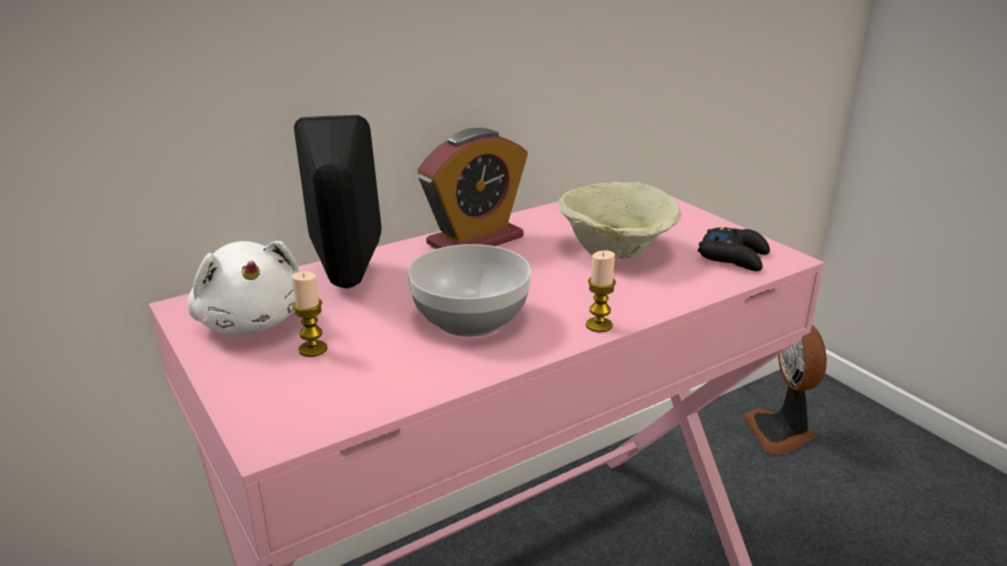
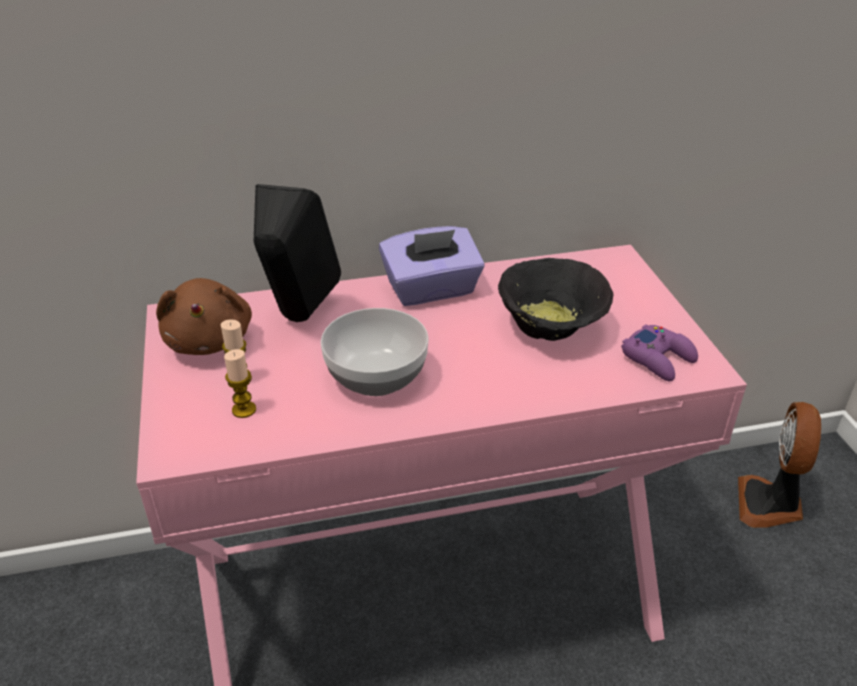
camera: 20 degrees right, 10 degrees up
(251, 321) = (209, 340): white plush toy -> brown plush toy
(475, 240) = (431, 290): alarm clock -> purple tissue box
(599, 325) = (479, 409): candle -> candle (244, 410)
(618, 251) = (552, 328): beige bowl -> black bowl
(734, 257) = (658, 359): black game controller -> purple game controller

